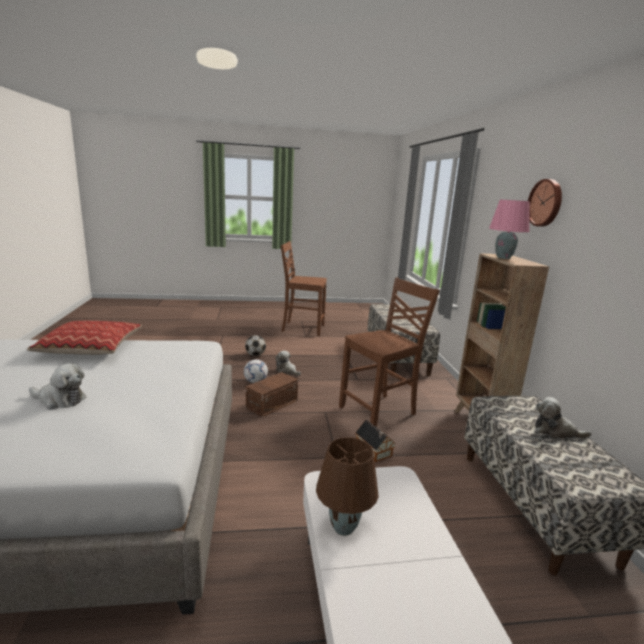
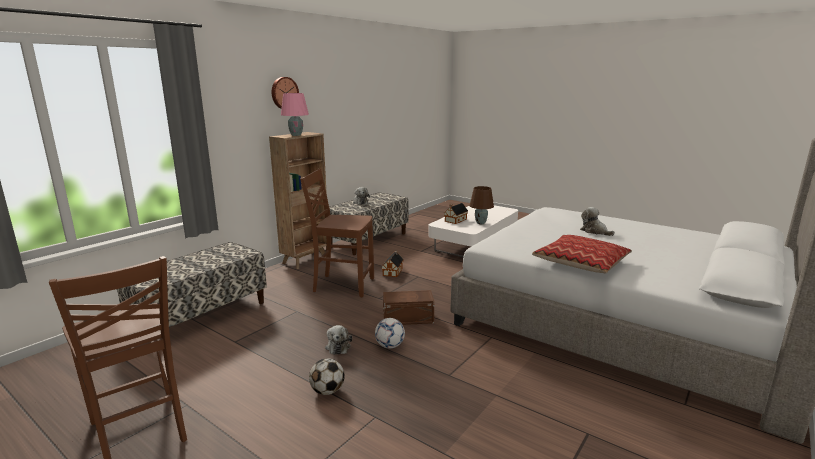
camera: 135 degrees left, 0 degrees up
(399, 510) = (455, 220): none -> toy house

